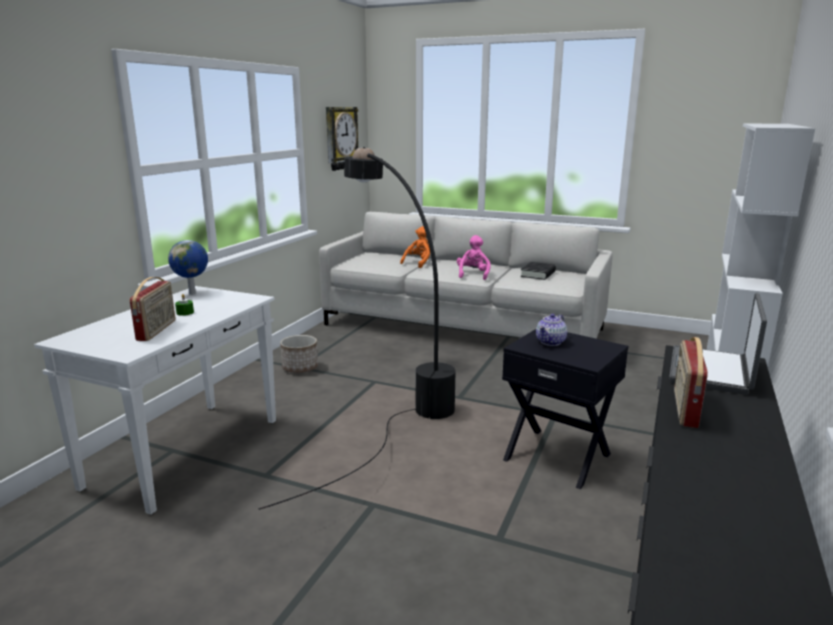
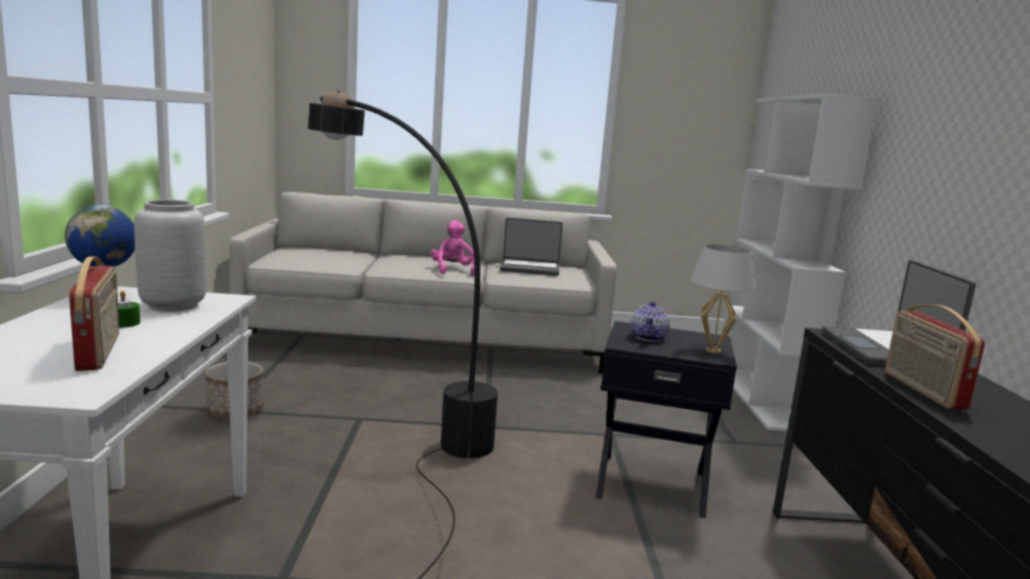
camera: 25 degrees left, 5 degrees down
(221, 302) = (175, 306): none -> grey vase
(340, 138) = (250, 88): wall clock -> none
(418, 263) = (370, 259): orange plush toy -> none
(538, 274) = (530, 268): black book -> laptop
(593, 357) = (713, 351): none -> white table lamp

